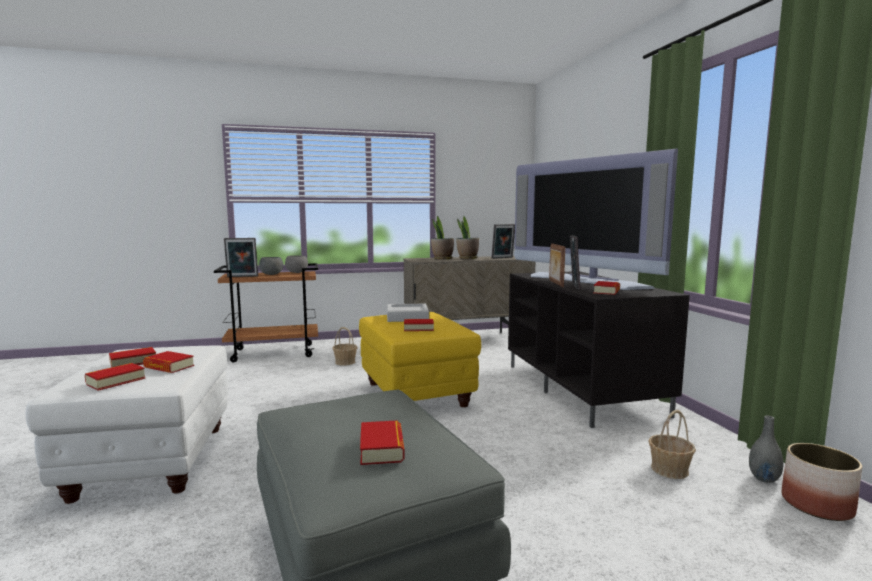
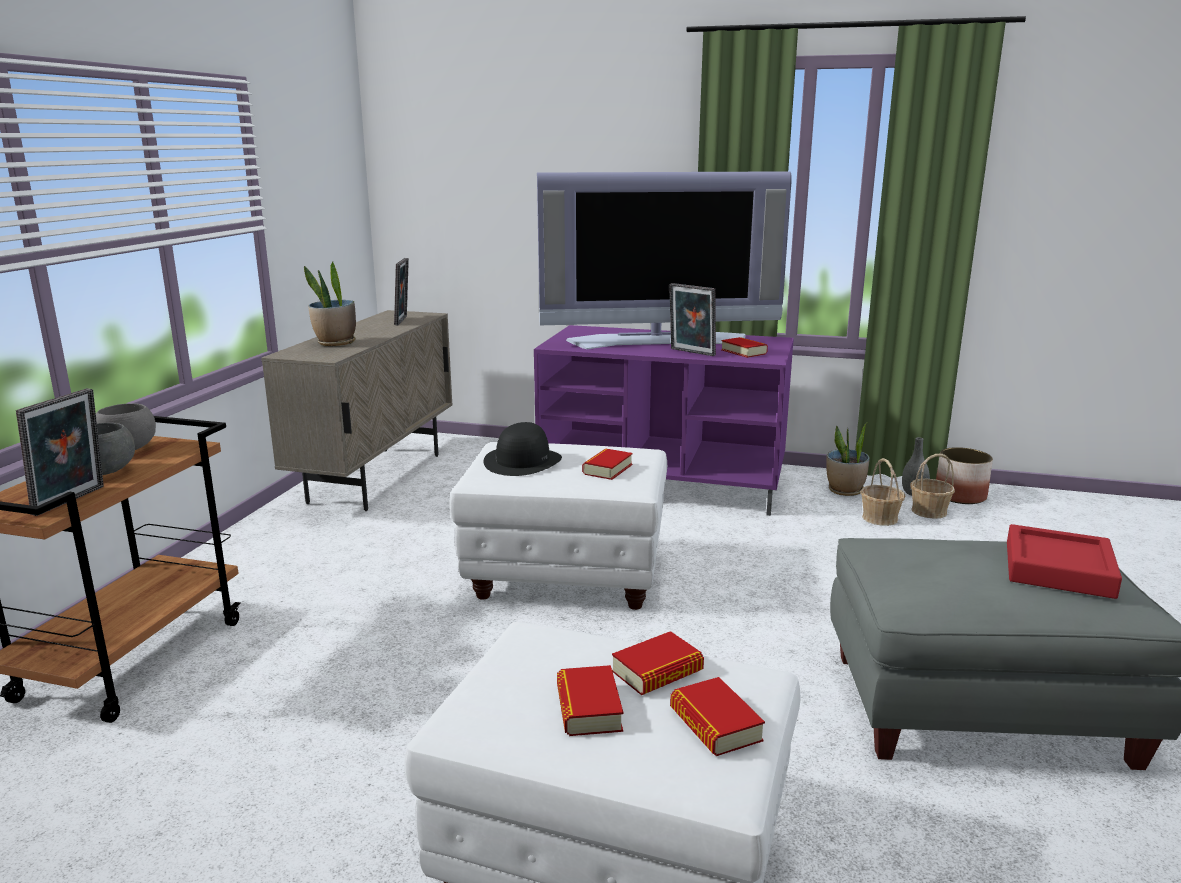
camera: 60 degrees left, 10 degrees up
(345, 362) = (331, 596): basket -> basket (928, 511)
(381, 448) = (1058, 569): book -> red tray
(407, 317) = (523, 461): grey tray -> black hat
(417, 394) = (566, 575): yellow ottoman -> white ottoman
(467, 258) = (362, 333): potted plant -> potted plant (845, 491)
(555, 283) = (659, 353): picture frame -> none
(583, 389) = (665, 482): black tv stand -> purple tv stand

